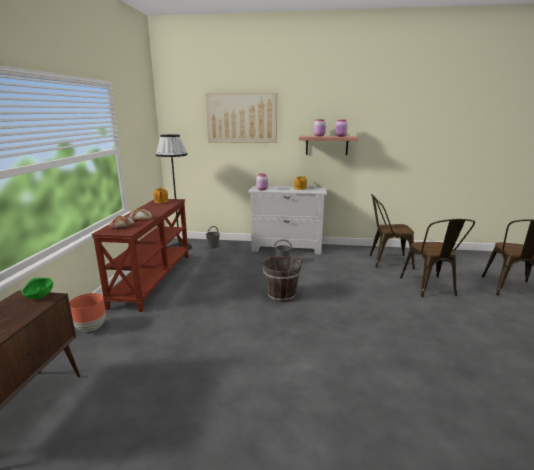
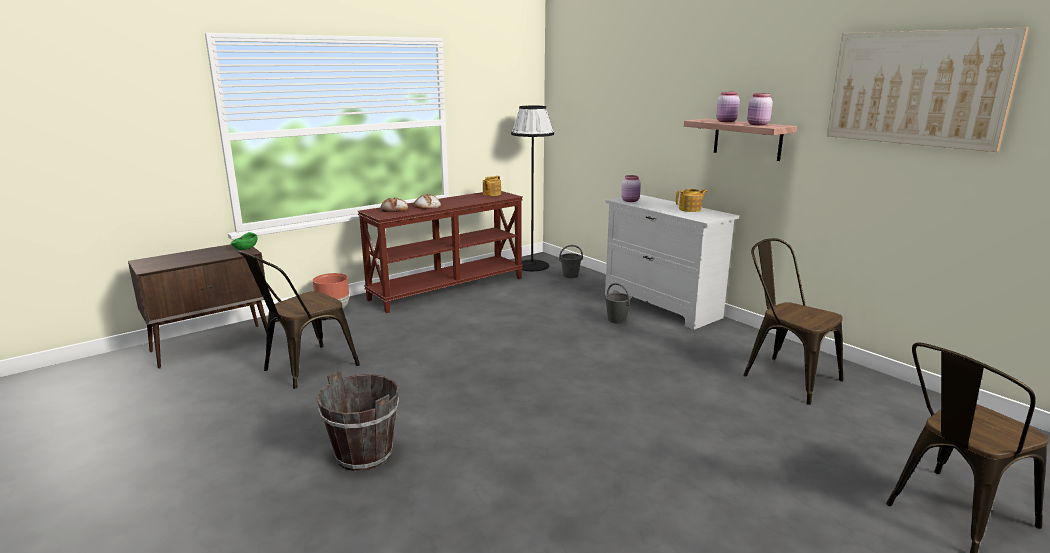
camera: 45 degrees right, 0 degrees up
(241, 118) = (633, 85): picture -> picture (916, 88)
(281, 295) = (535, 352): brown bucket -> brown bucket (364, 454)
(430, 288) = (770, 436): brown chair -> brown chair (304, 369)

